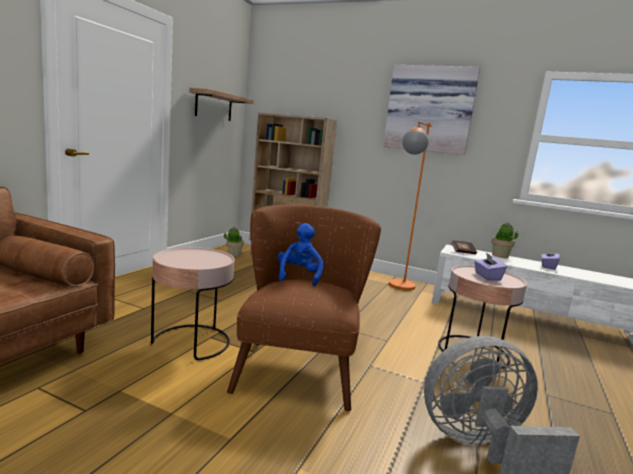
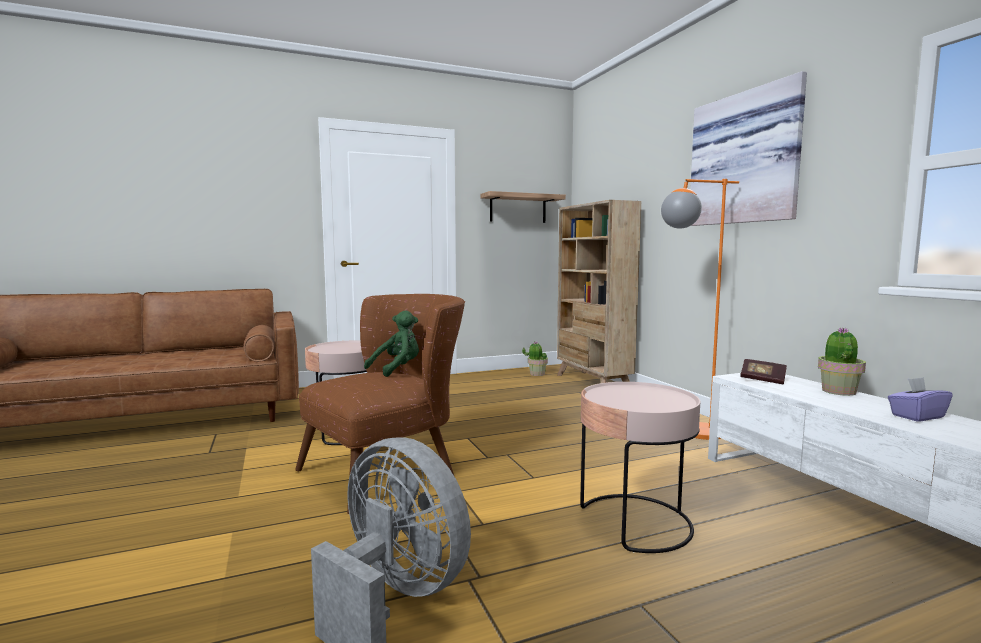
camera: 45 degrees right, 5 degrees down
(298, 276) = (397, 369): blue plush toy -> green plush toy
(487, 276) = (637, 397): purple tissue box -> none

